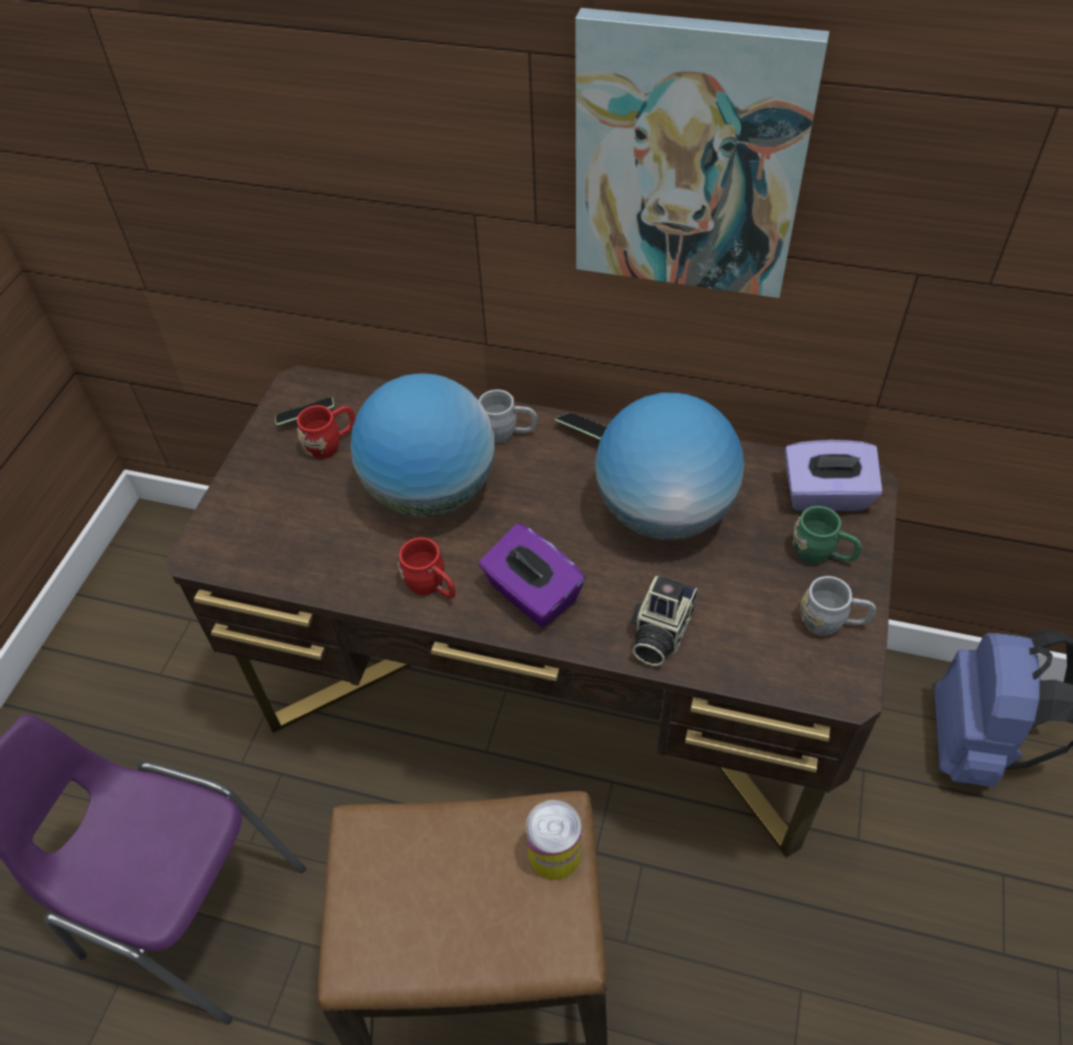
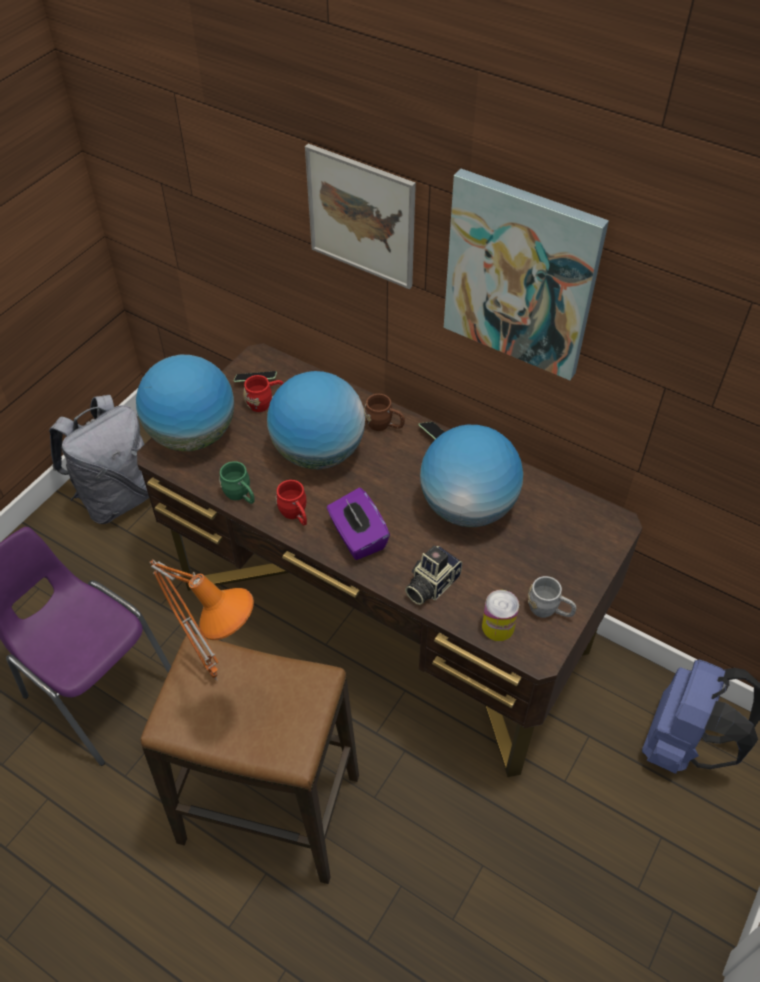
camera: 15 degrees right, 0 degrees up
(132, 632) = (117, 497): none -> grey backpack
(240, 514) = (192, 435): none -> globe
(405, 858) = (218, 675): none -> orange table lamp
(425, 131) = (361, 216): none -> picture
(507, 433) = (384, 425): grey mug -> brown mug
(554, 854) = (309, 699): can -> can (498, 627)
(822, 554) = (563, 564): green mug -> green mug (241, 496)
(826, 496) = (585, 525): purple tissue box -> none

